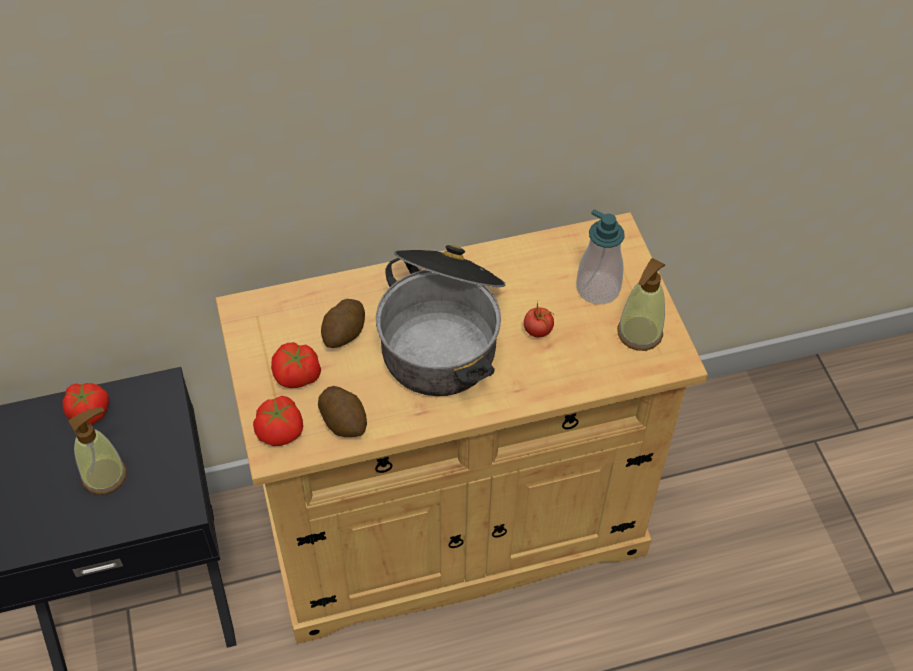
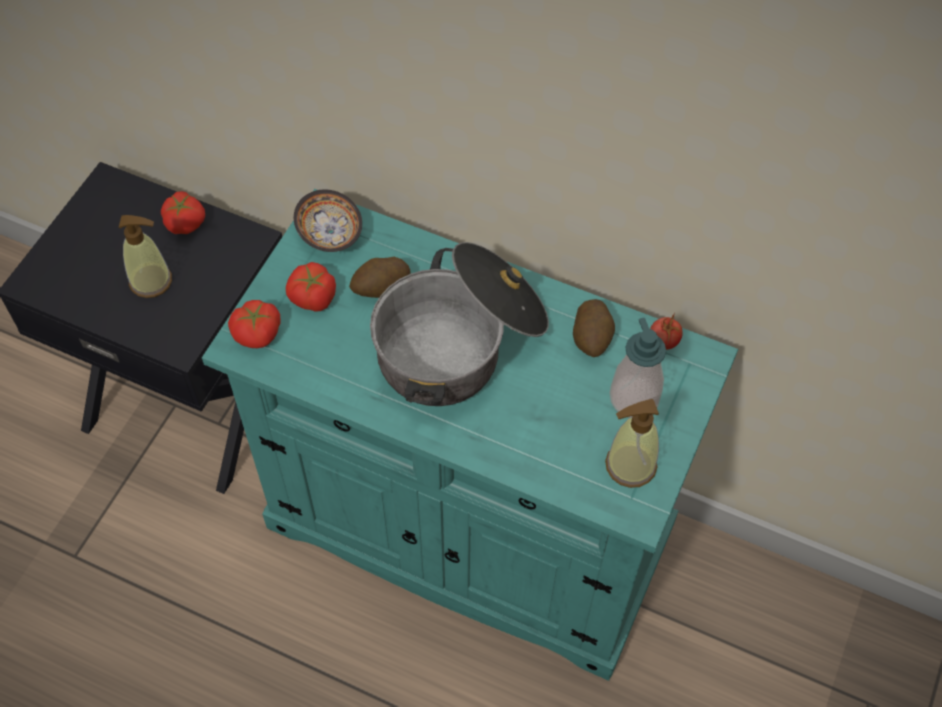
camera: 40 degrees right, 5 degrees up
(262, 321) = (329, 233): none -> bowl
(344, 422) = (311, 362): potato -> potato (592, 338)
(453, 525) = (469, 528): beige cabinet -> turquoise cabinet
(538, 331) = (542, 398): tomato -> tomato (664, 341)

